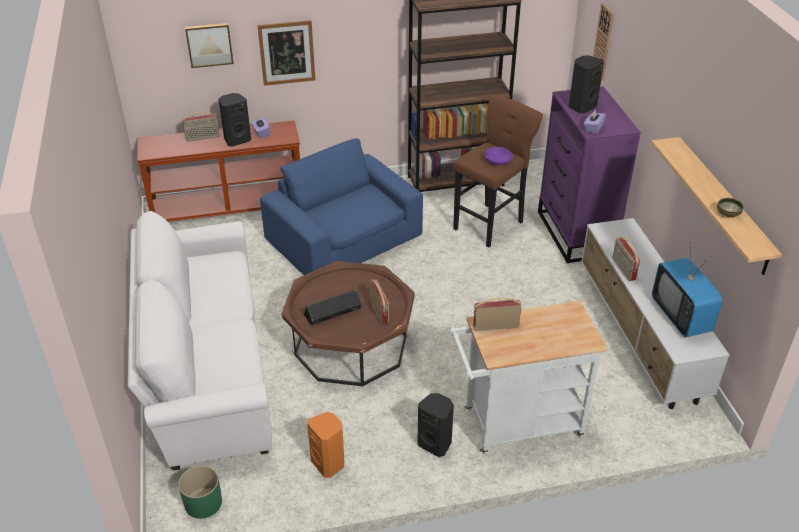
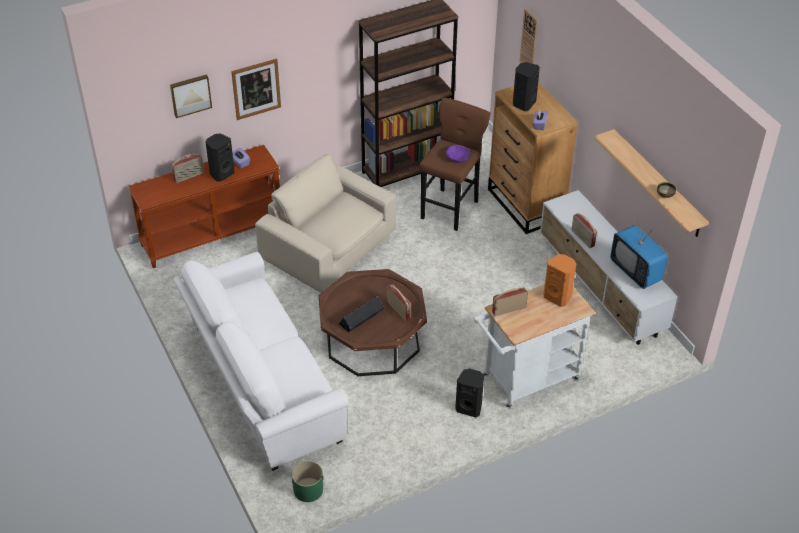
camera: 15 degrees left, 5 degrees up
(329, 463) = (393, 440): orange speaker -> orange speaker (558, 297)
(345, 238) = (329, 244): blue armchair -> beige armchair
(575, 234) = (525, 205): purple dresser -> brown dresser

